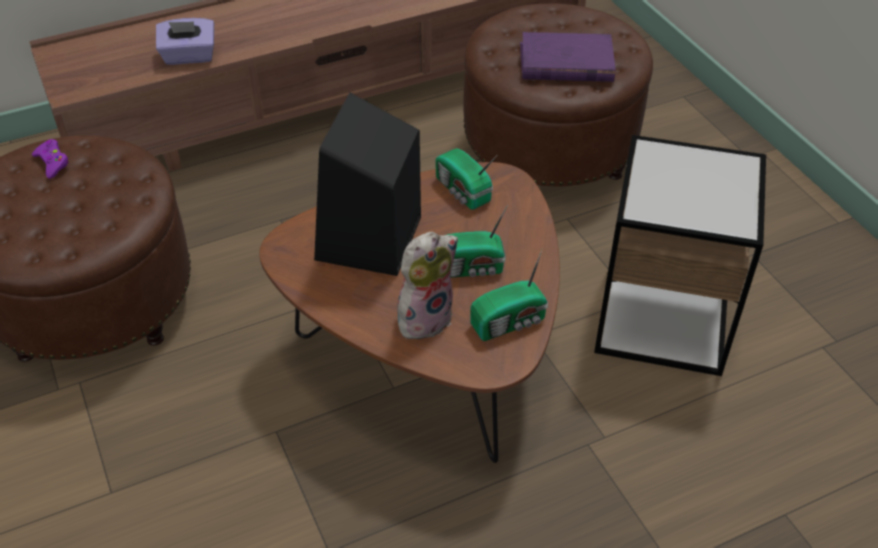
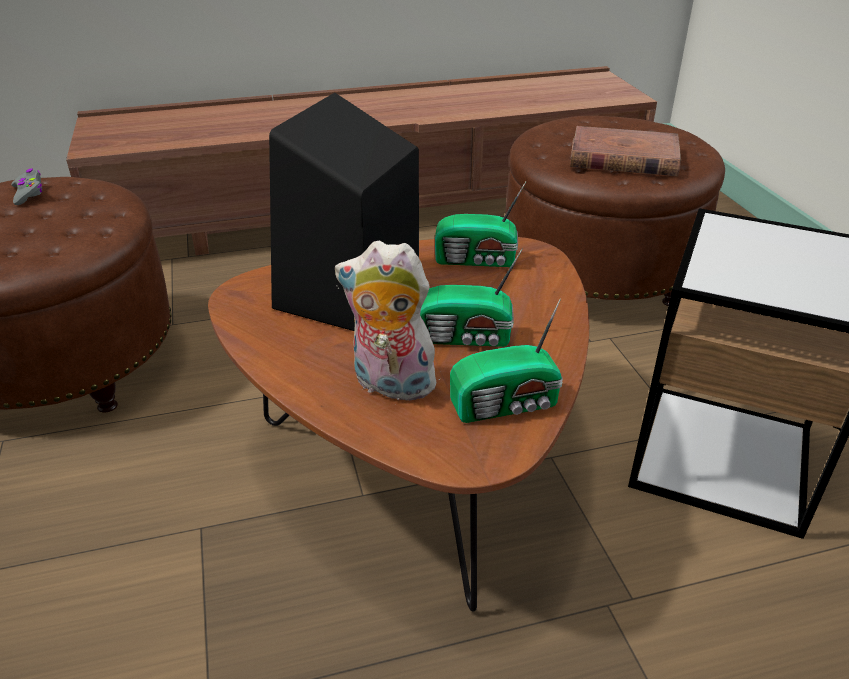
camera: 10 degrees right, 10 degrees down
(52, 163) = (29, 193): purple game controller -> grey game controller
(189, 57) = (224, 133): purple tissue box -> none
(424, 317) = (390, 385): plush toy -> plush toy turned 135 degrees counterclockwise
(462, 191) = (477, 260): radio -> radio turned 60 degrees counterclockwise
(565, 63) = (622, 158): purple book -> brown book

